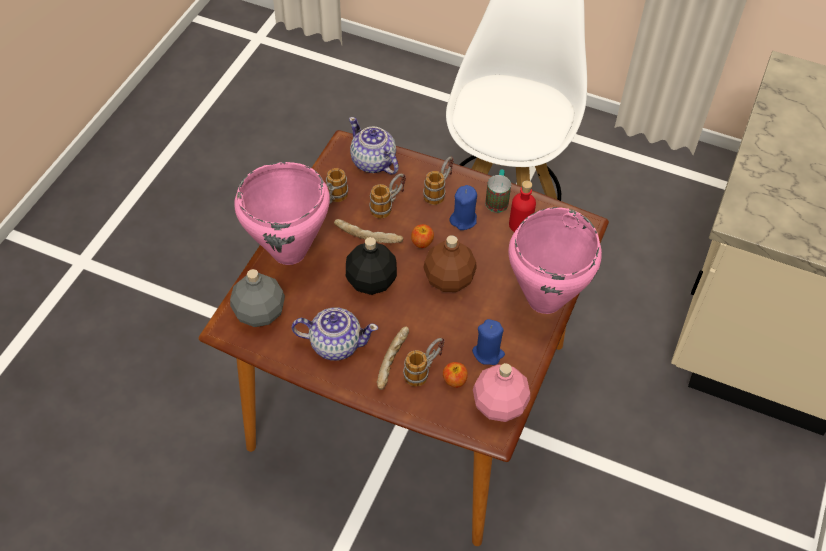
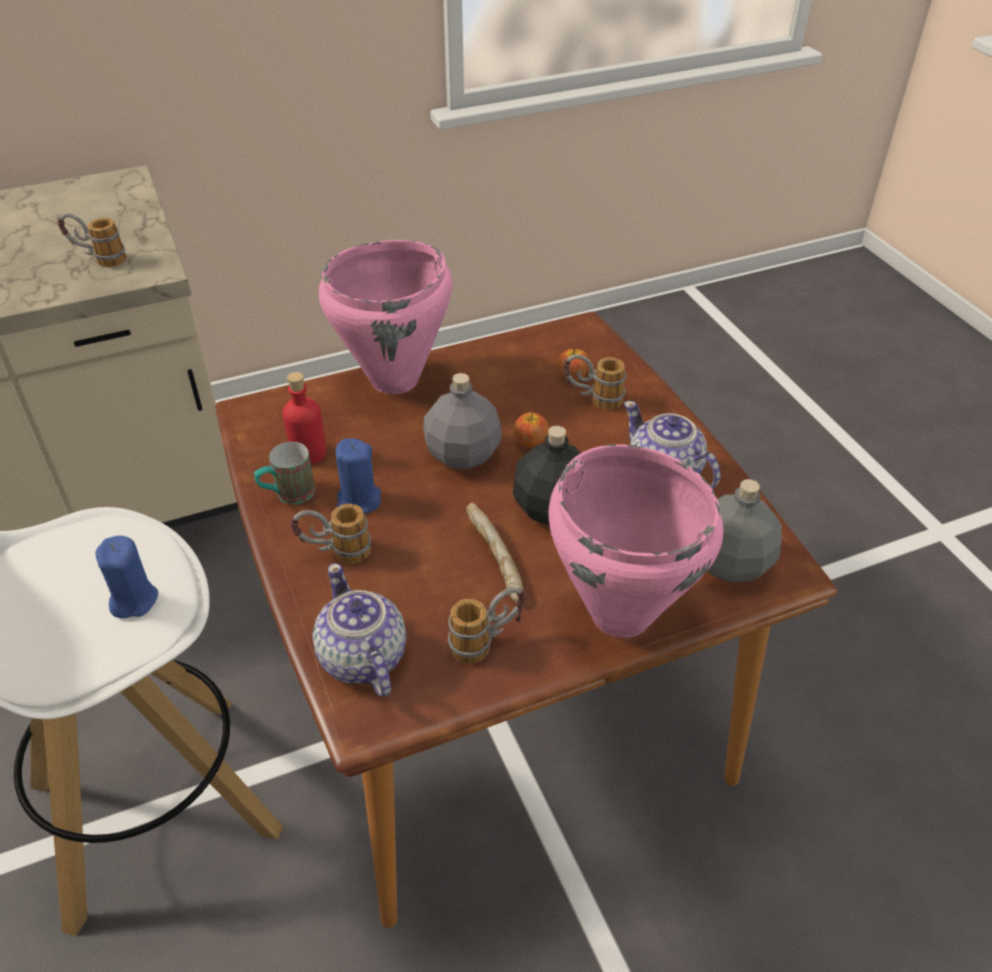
camera: 135 degrees left, 10 degrees down
(373, 162) = (362, 659): teapot -> teapot turned 150 degrees clockwise
(388, 205) = (421, 581): mug -> mug (98, 259)
(393, 362) = (616, 423): bread -> none
(422, 242) = (440, 509): apple -> apple (530, 442)
(448, 279) = (463, 455): brown bottle -> grey bottle
(488, 353) = (512, 375): blue candle -> blue candle (133, 600)
(500, 405) = (553, 339): pink bottle -> none

